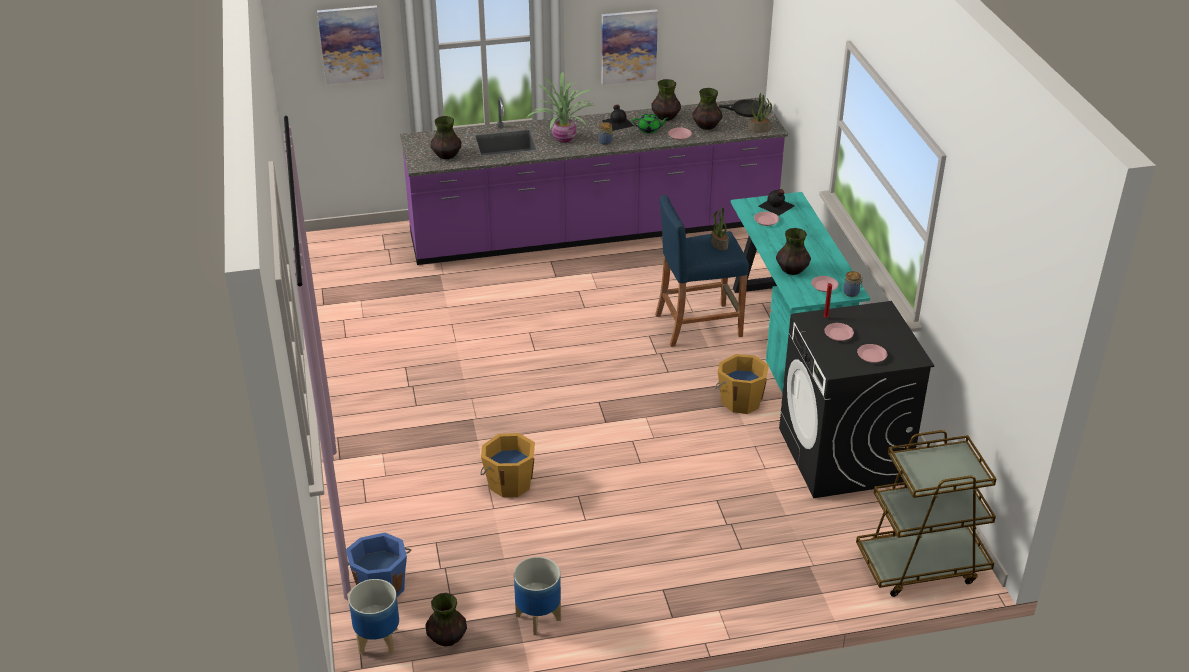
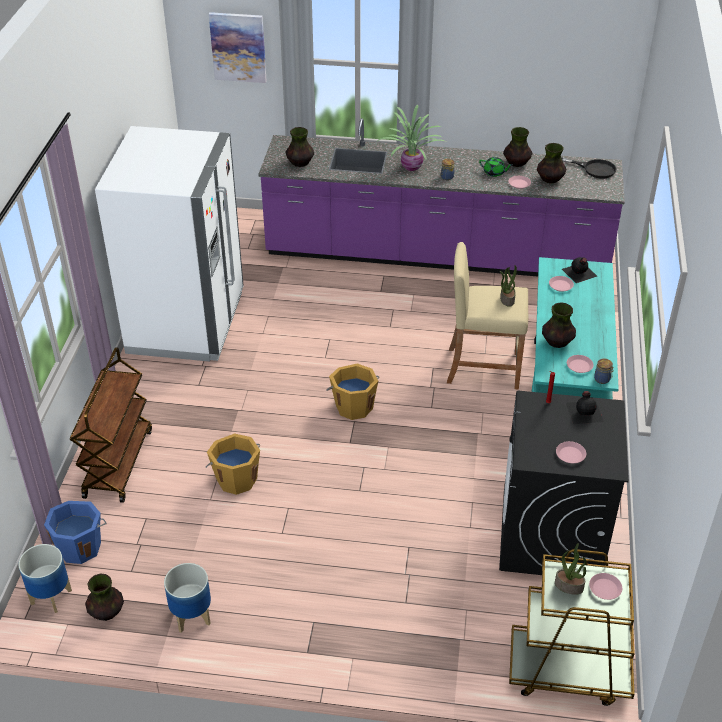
camera: 20 degrees right, 5 degrees up
(367, 349) = (186, 323): none -> white fridge
(373, 498) = (118, 462): none -> brown cart
(618, 122) = (469, 160): black bottle -> black bottle (585, 411)
(628, 46) = (496, 89): picture -> none
(698, 325) = (483, 368): blue stool -> beige stool
(740, 400) = (482, 453): orange bucket -> orange bucket (353, 406)
(759, 129) = (599, 192): potted plant -> potted plant (569, 586)
(838, 334) = (550, 423): pink plate -> pink plate (605, 588)

